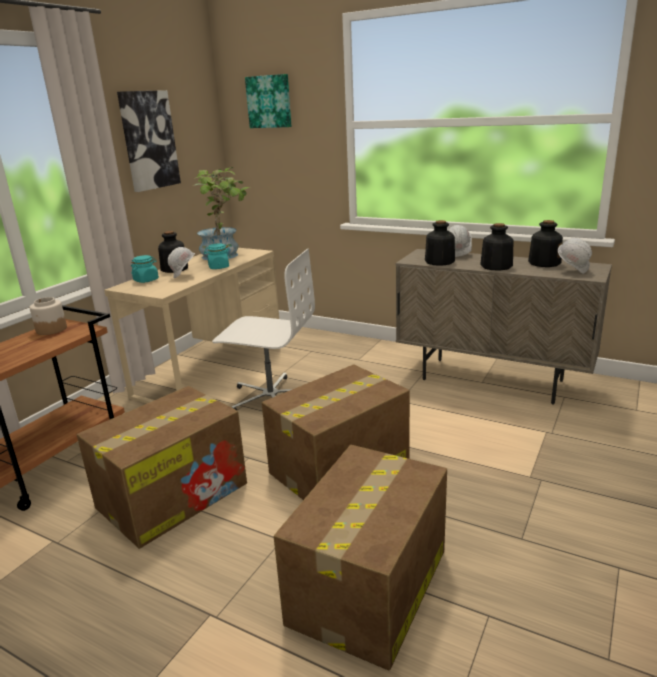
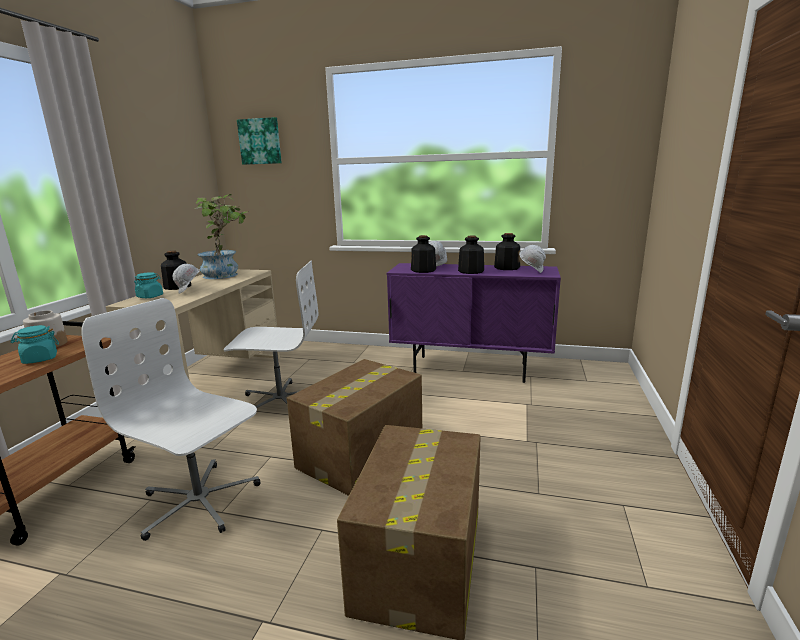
camera: 15 degrees left, 5 degrees down
(148, 140) = (146, 168): picture -> none
(174, 494) = (199, 502): cardboard box -> white office chair
(218, 267) = (222, 283): turquoise jar -> turquoise jar (40, 359)
(492, 380) = (470, 369): beige cabinet -> purple cabinet

